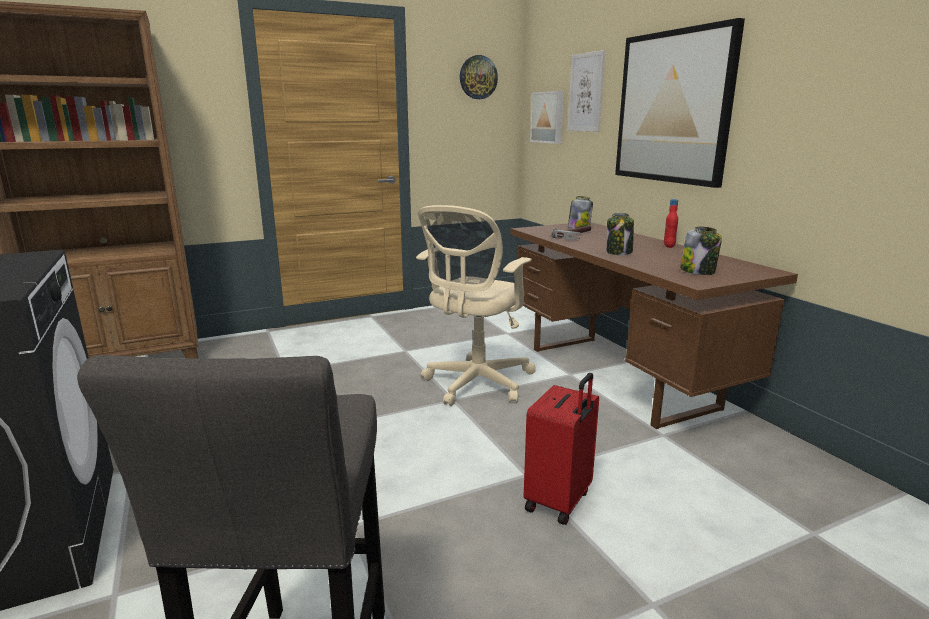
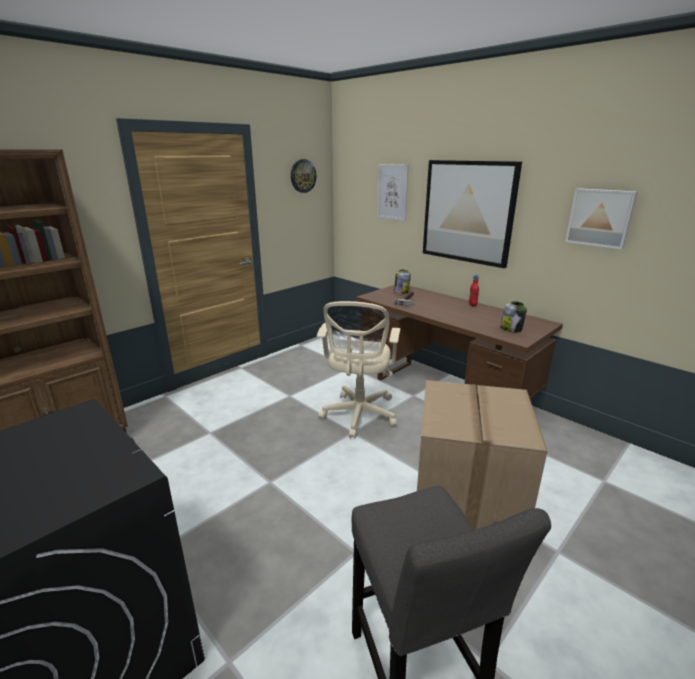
camera: 20 degrees left, 5 degrees up
(548, 117) = (358, 206): picture -> picture (600, 217)
(559, 501) = (468, 496): red suitcase -> cardboard box
(619, 252) = (450, 315): jar -> none

